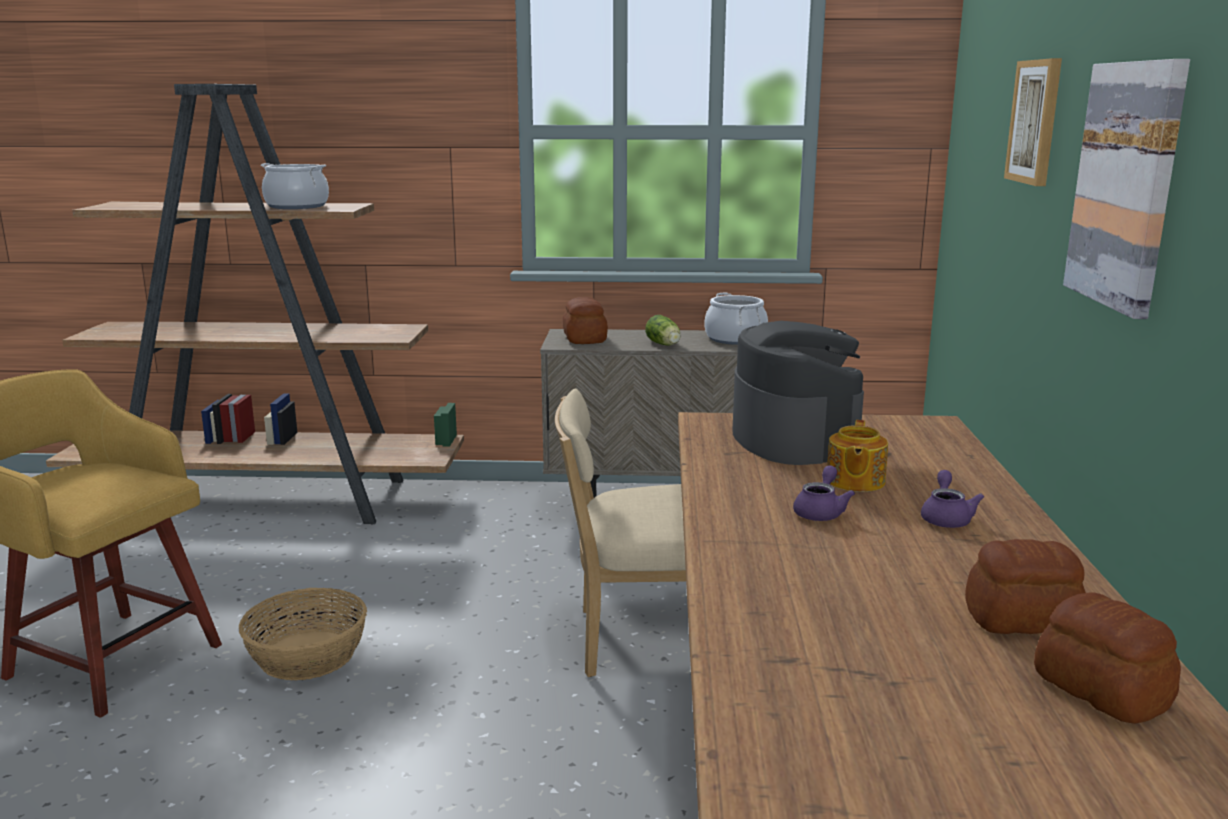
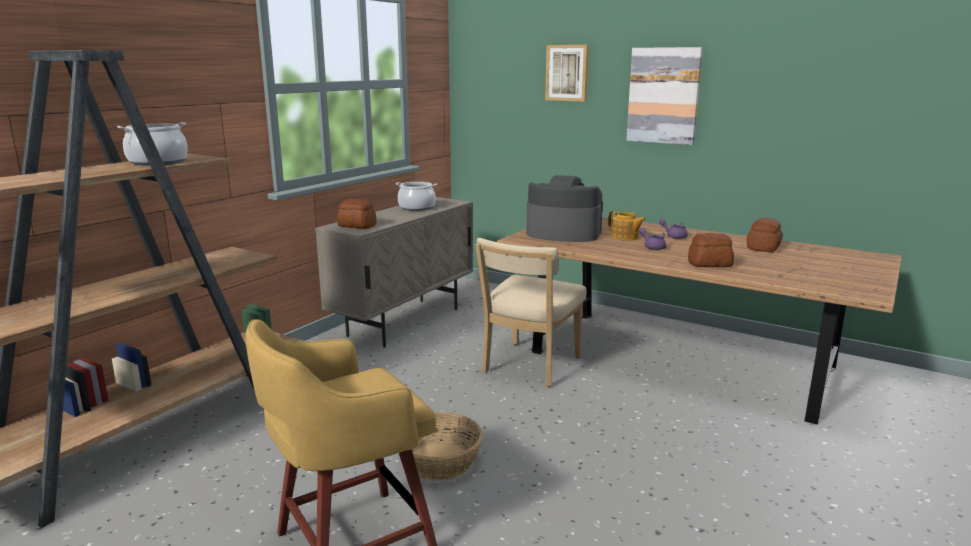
camera: 60 degrees left, 0 degrees up
(664, 345) = (402, 217): lettuce -> none
(1101, 689) = (812, 251): bread -> bread (709, 264)

